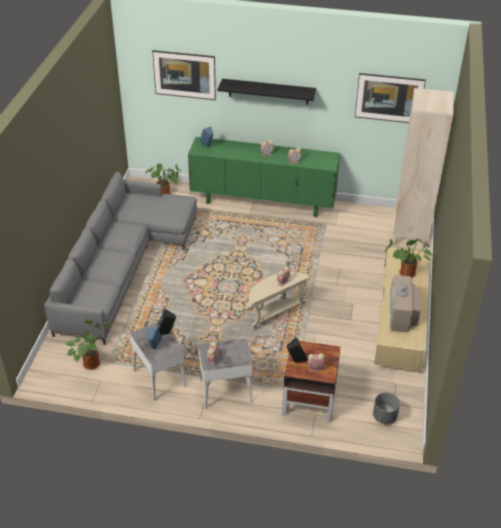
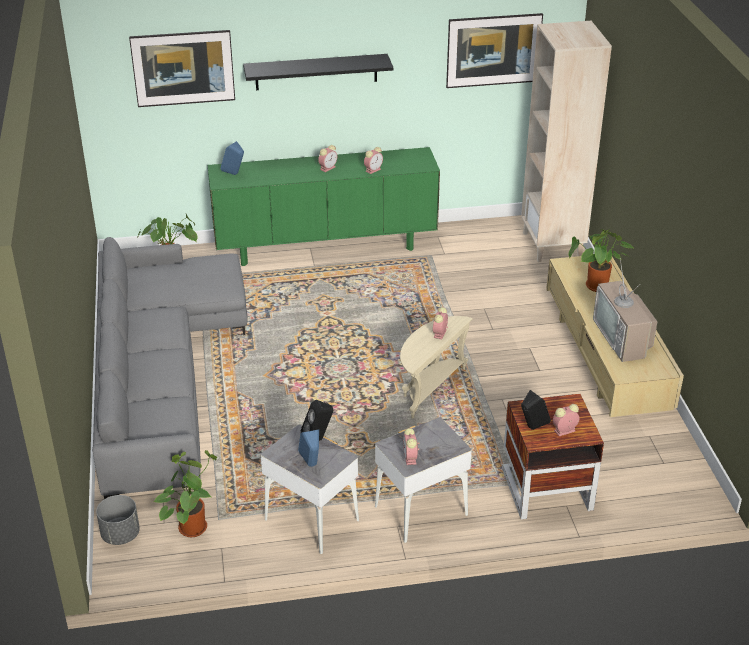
camera: 20 degrees left, 5 degrees down
(384, 416) = (660, 482): grey planter -> grey planter (120, 534)

